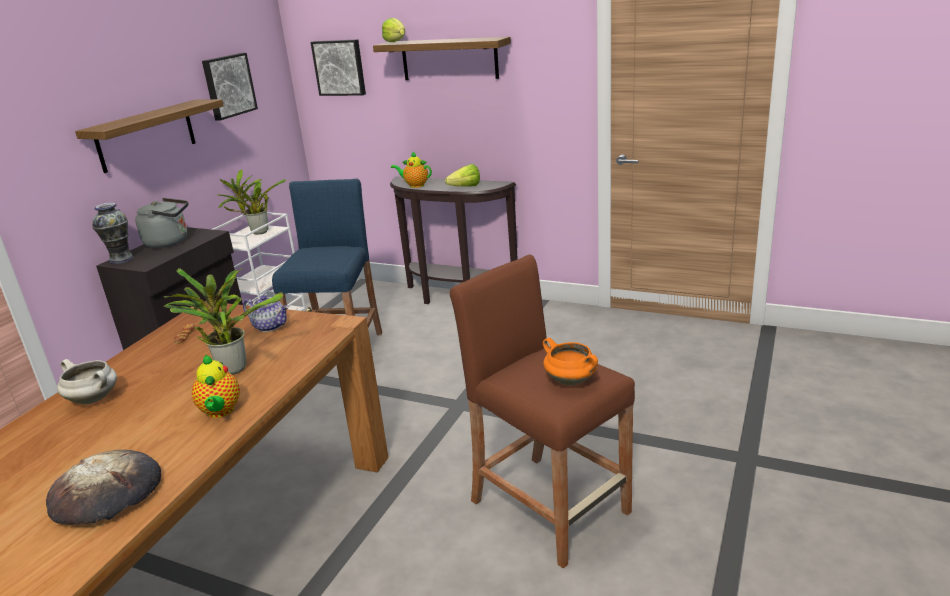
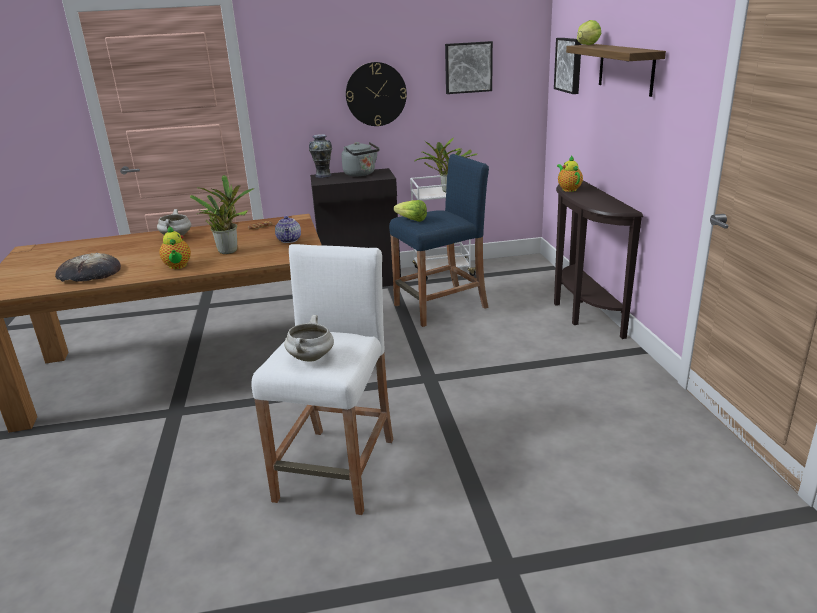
camera: 55 degrees right, 0 degrees up
(146, 135) = (376, 94): shelf -> wall clock
(220, 412) = (177, 266): teapot -> teapot turned 60 degrees counterclockwise
(462, 188) = (590, 203): lettuce -> lettuce (409, 220)
(549, 507) = (337, 469): brown stool -> white stool
(571, 381) = (311, 358): orange cooking pot -> white cooking pot

